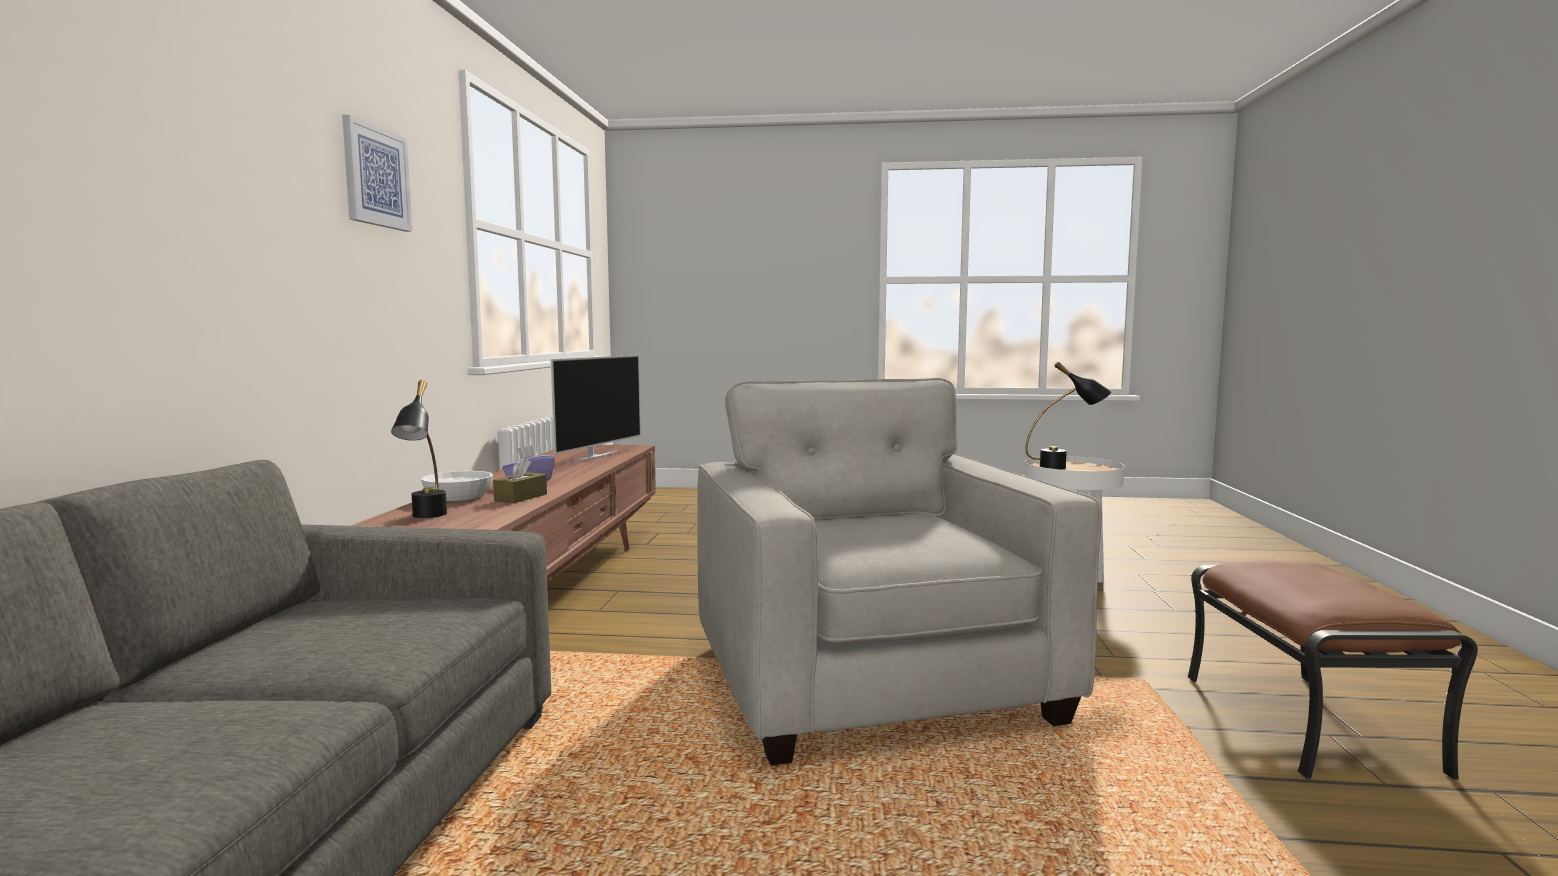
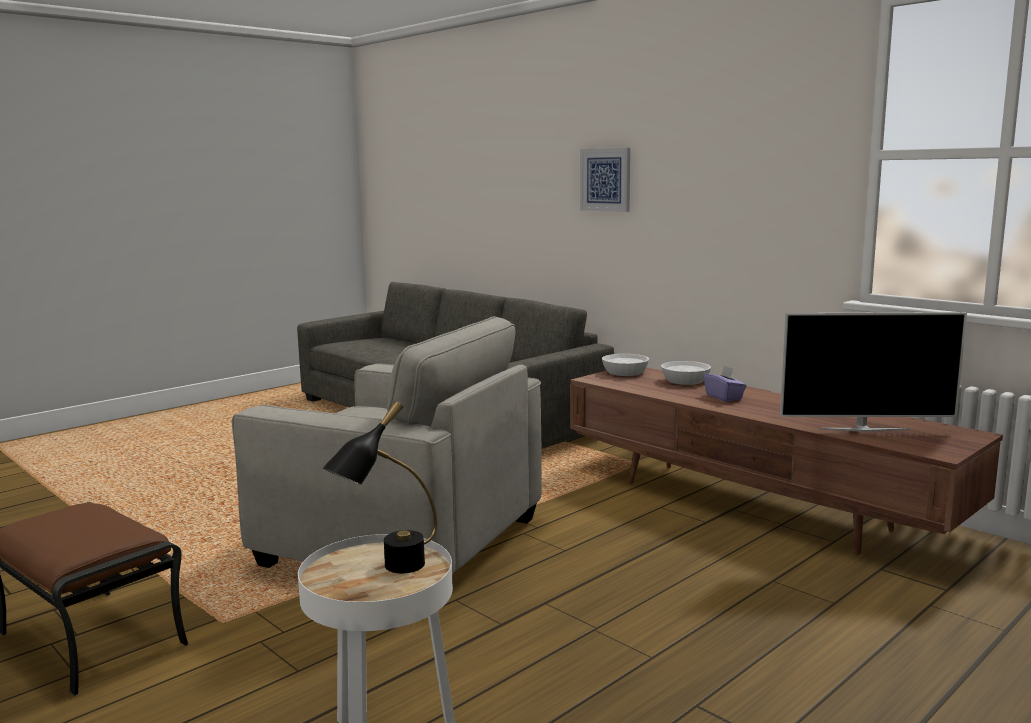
camera: 130 degrees right, 5 degrees up
(376, 177) = (734, 143): picture -> picture (605, 180)
(425, 518) = (625, 373): black table lamp -> white bowl
(521, 497) = (659, 390): brown tissue box -> none
(595, 456) = (863, 429): television -> television turned 60 degrees counterclockwise

